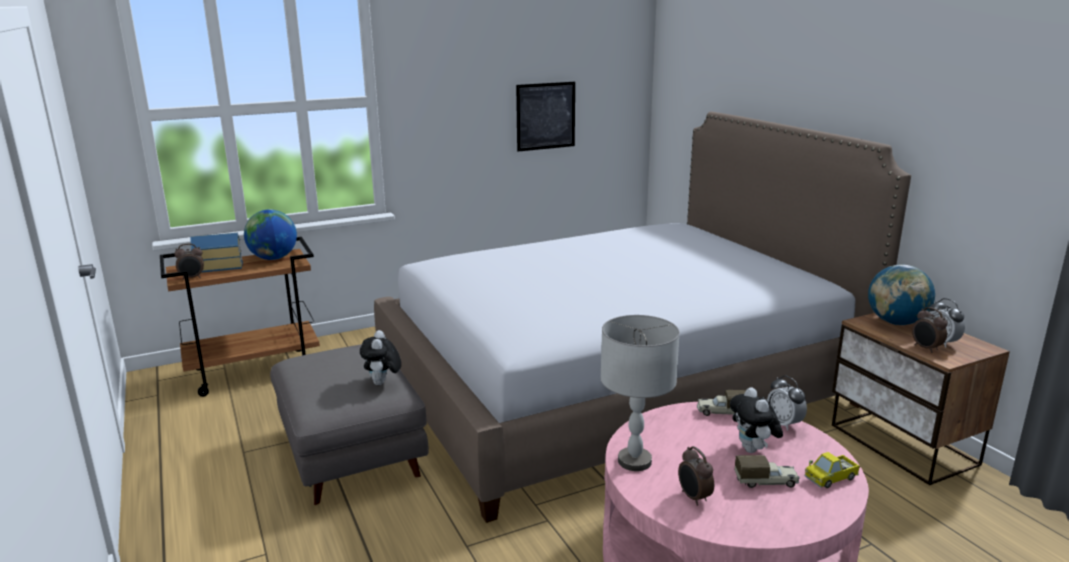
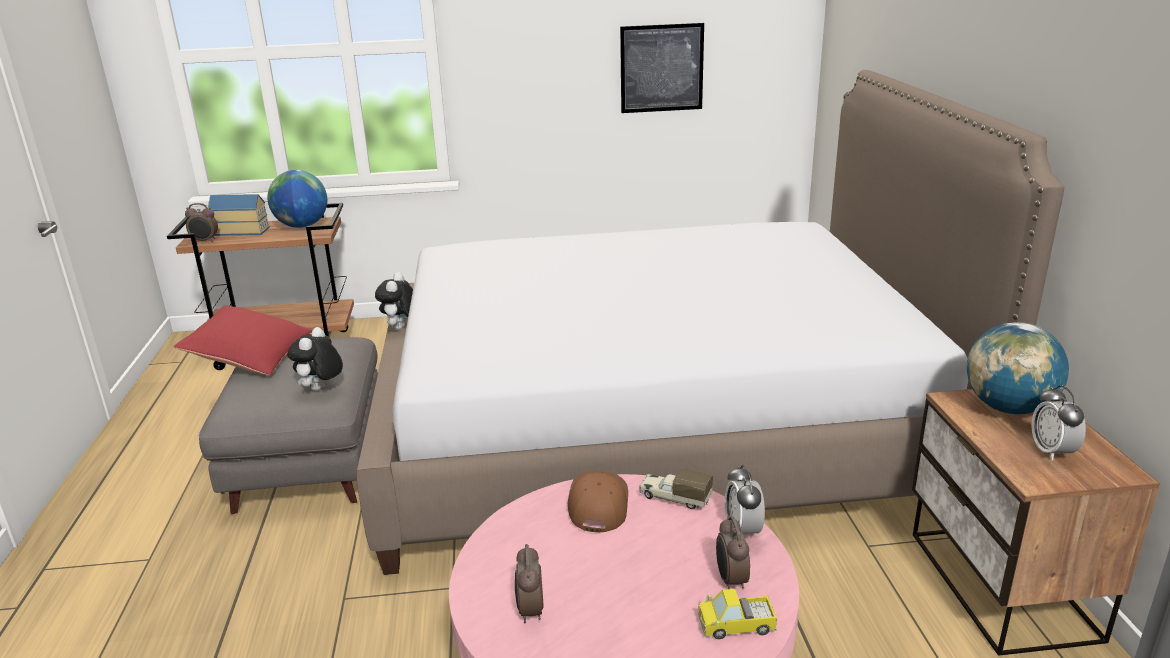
camera: 20 degrees right, 5 degrees up
(292, 368) = (250, 356): none -> red pillow
(634, 461) = (502, 544): grey table lamp -> none
(676, 425) = (597, 505): none -> brown cap
(753, 450) = (666, 560): plush toy -> plush toy (401, 329)
(766, 482) = (643, 610): toy truck -> none
(925, 348) = (1017, 457): alarm clock -> alarm clock (730, 580)

